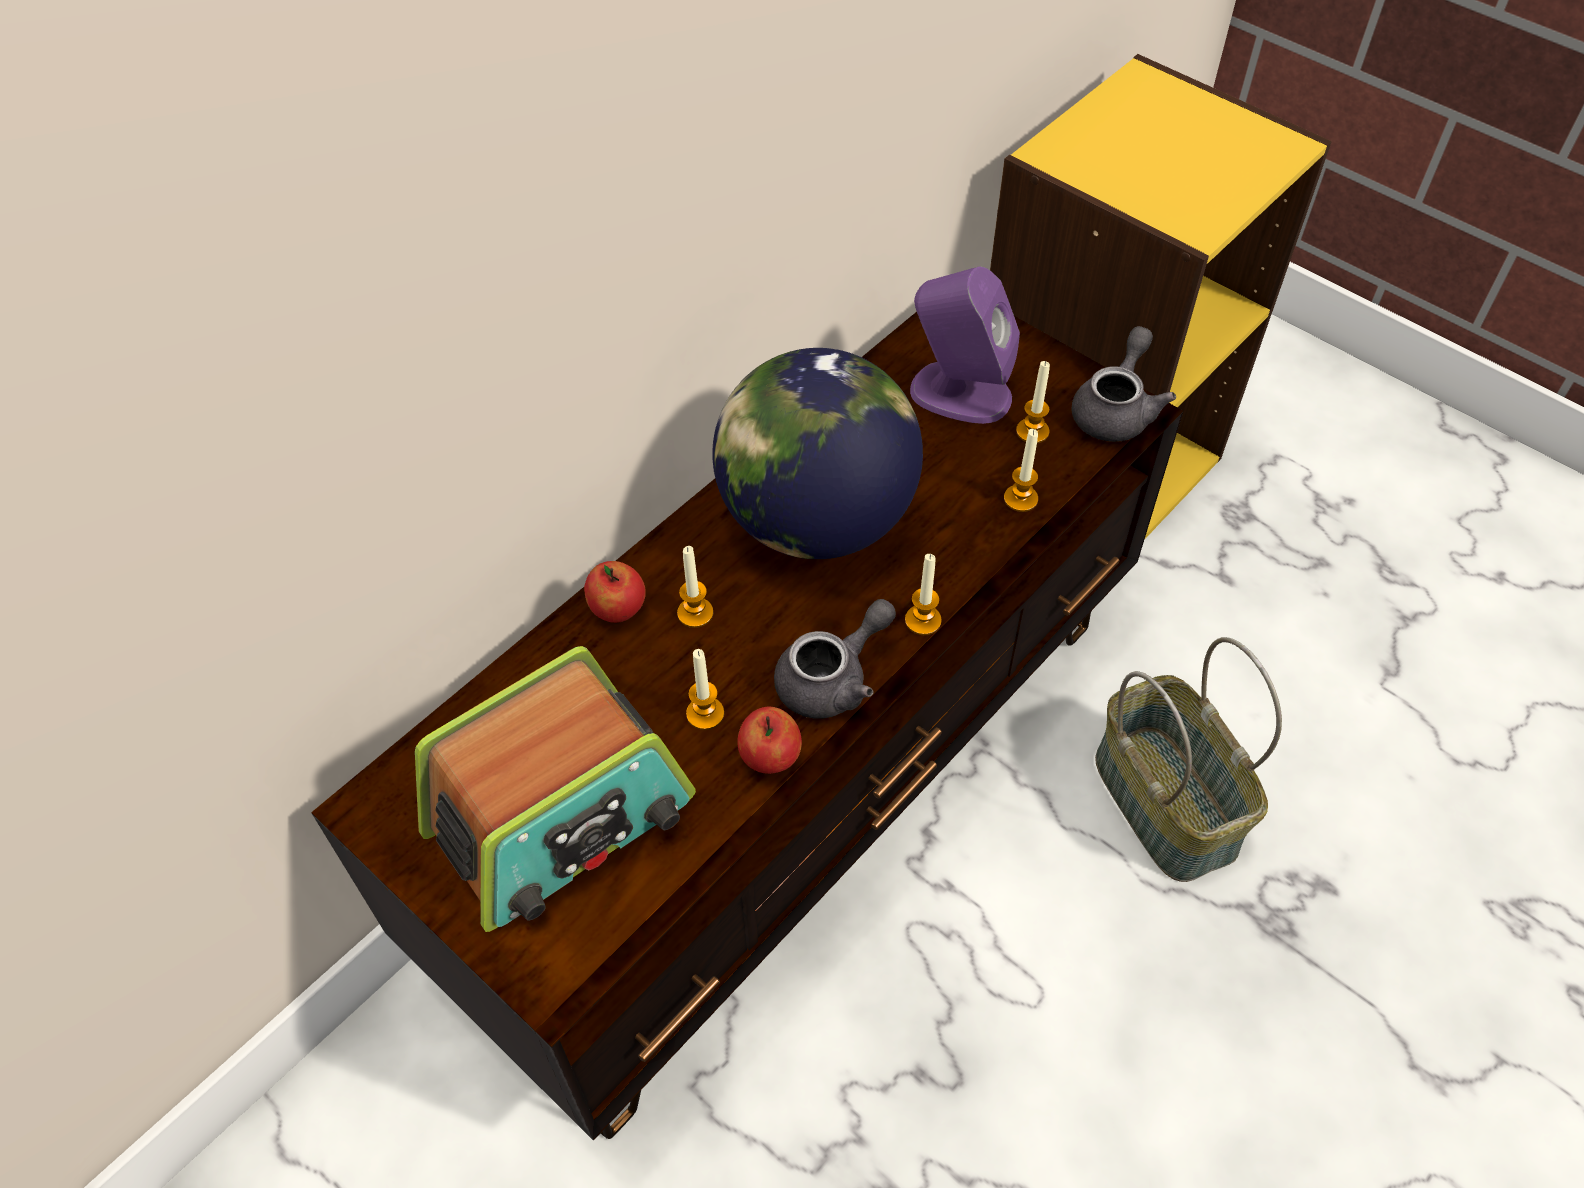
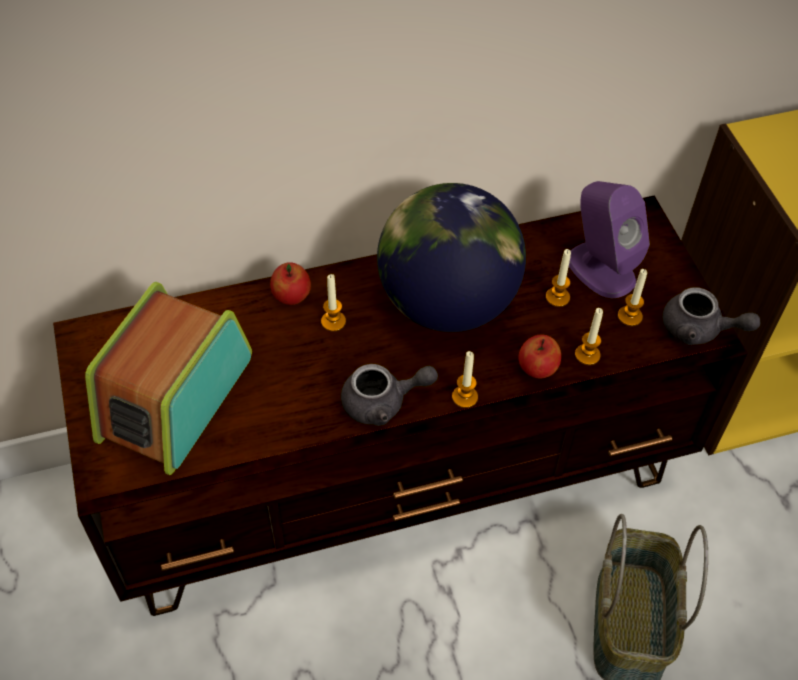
camera: 30 degrees right, 0 degrees up
(562, 818) = (174, 397): radio -> radio turned 120 degrees clockwise
(705, 714) = (294, 382): candle -> candle (557, 297)
(770, 758) = (311, 428): apple -> apple (537, 369)
(1116, 409) = (699, 330): grey teapot -> grey teapot turned 60 degrees clockwise

